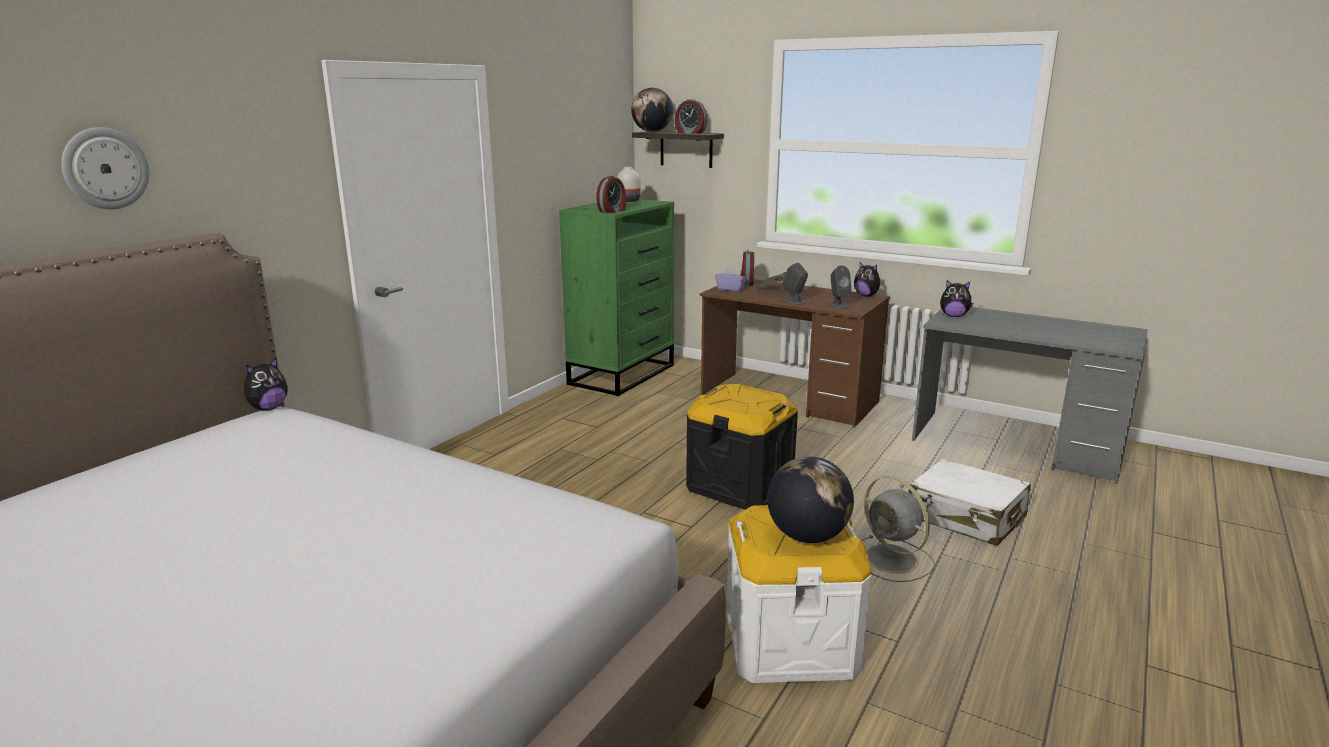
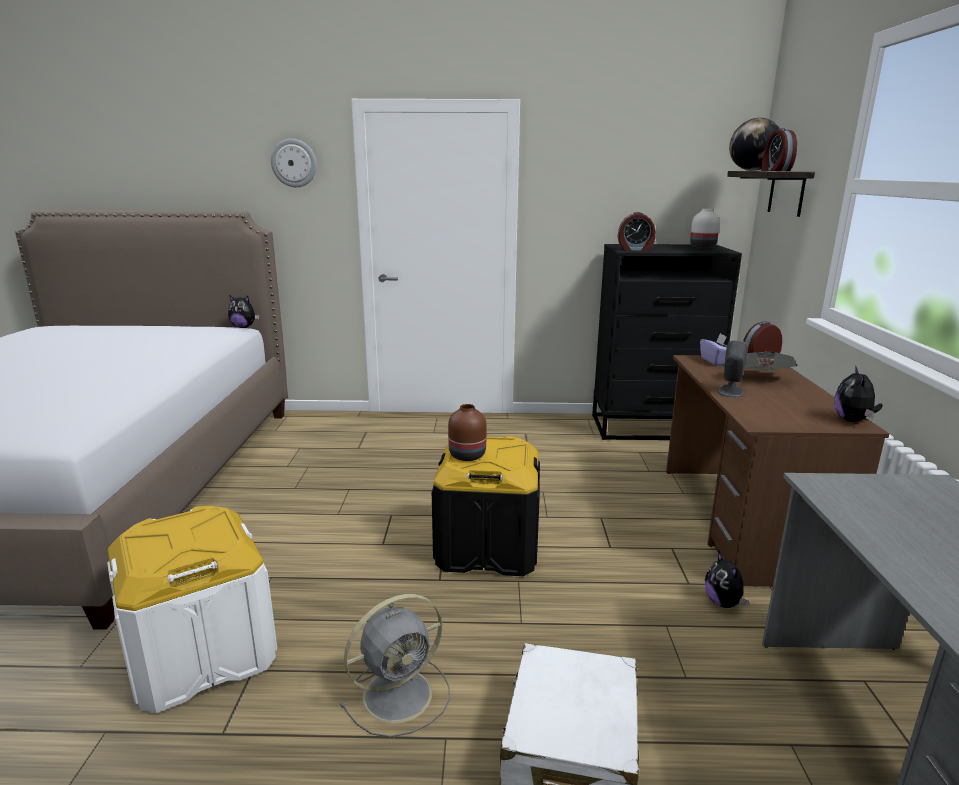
camera: 60 degrees right, 0 degrees up
(105, 168) = (200, 166): wall clock -> wall clock (294, 163)
(622, 374) = (652, 427): green dresser -> black dresser
(741, 405) = (466, 455): none -> brown vase
(807, 537) = (162, 546): globe -> none
(838, 305) = (766, 413): grey speaker -> none
(893, 560) = (400, 694): grey fan -> grey fan turned 150 degrees counterclockwise
(954, 316) = (882, 488): plush toy -> plush toy (723, 603)

